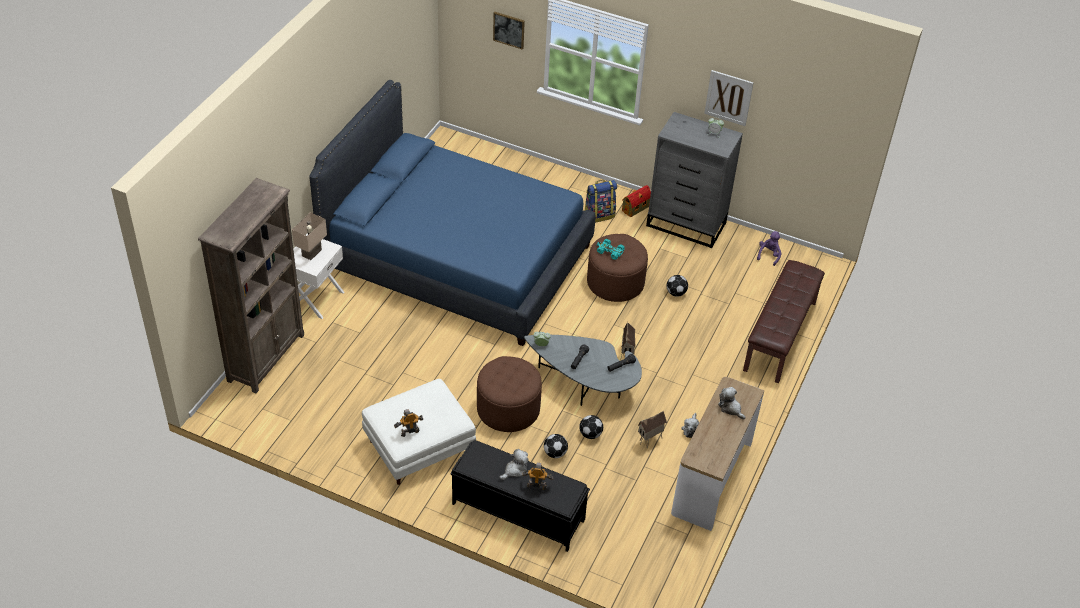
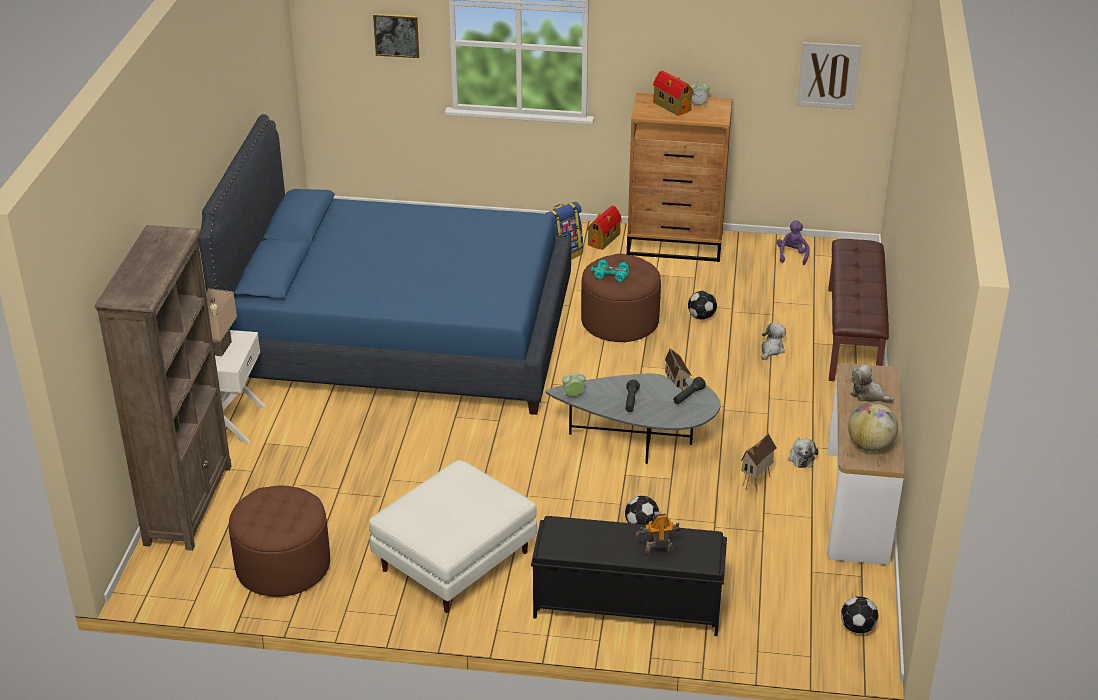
camera: 15 degrees left, 10 degrees down
(409, 432) = (450, 528): toy robot -> none
(508, 409) = (553, 489): brown ottoman -> brown ottoman (283, 565)
(515, 470) = (619, 537): plush toy -> plush toy (771, 350)
(590, 434) = (676, 493): football -> football (858, 628)
(687, 225) = (676, 244): grey dresser -> brown dresser
(693, 130) = (671, 106): none -> toy house
(710, 450) = (870, 445): none -> globe
(728, 97) = (707, 54): picture -> picture (828, 75)

